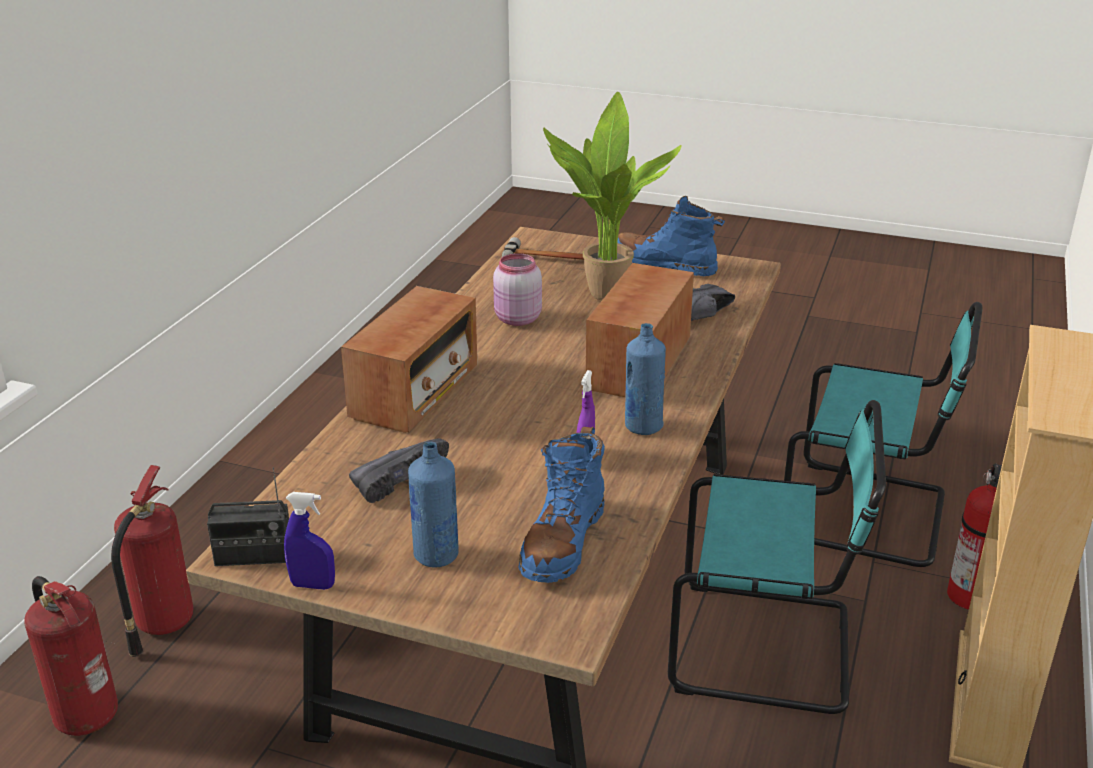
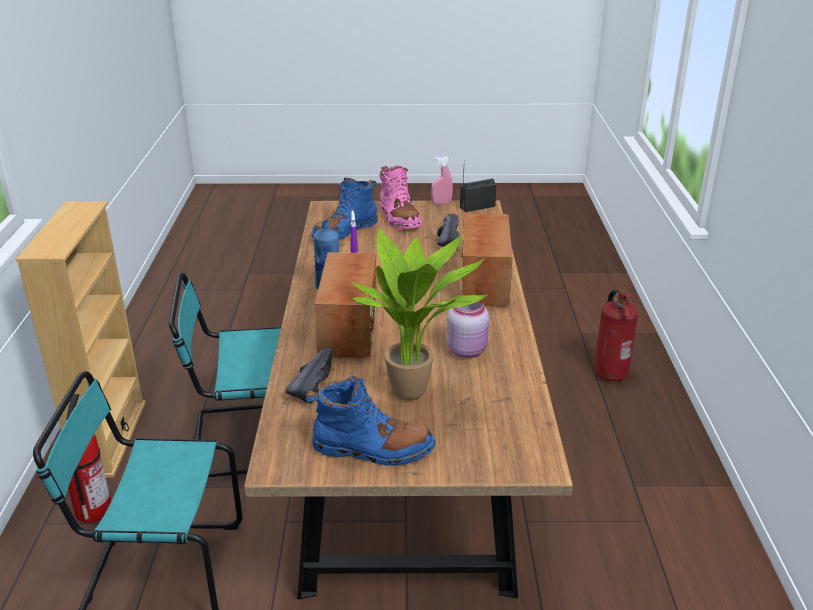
camera: 160 degrees right, 0 degrees up
(85, 714) = (591, 332): fire extinguisher -> none
(313, 585) = (441, 203): blue spray bottle -> pink spray bottle
(398, 479) = (445, 240): black shoe -> black shoe turned 150 degrees clockwise
(436, 556) = (399, 218): blue bottle -> pink boot
(547, 258) = (498, 432): hammer -> none
(563, 542) = (345, 231): blue boot -> blue boot turned 135 degrees counterclockwise

